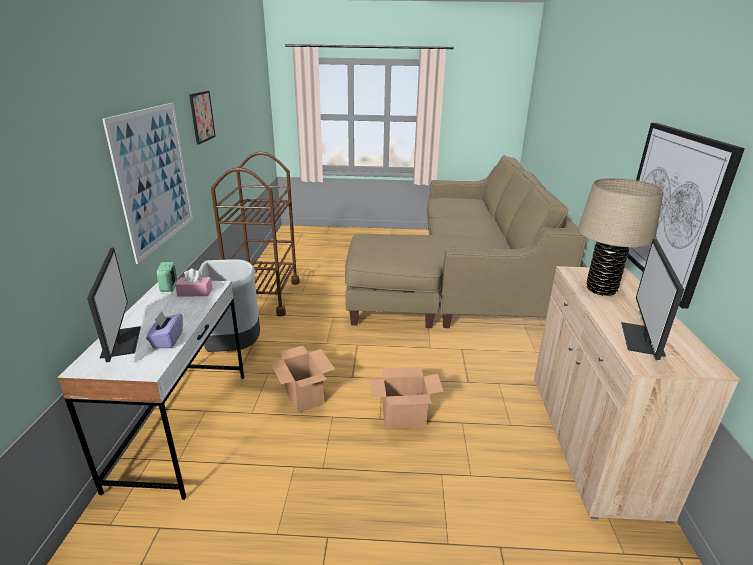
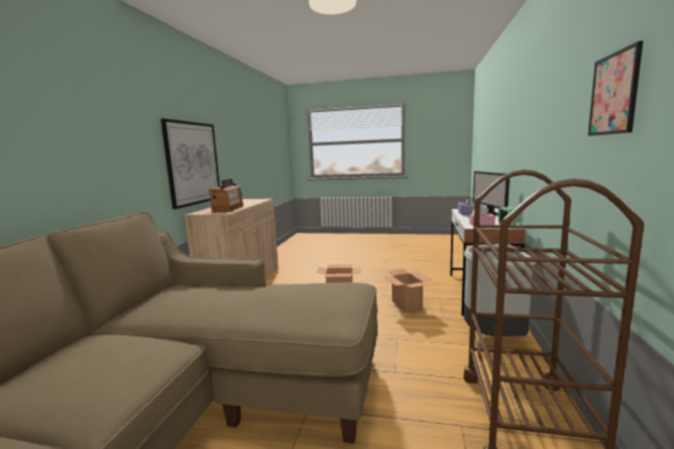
camera: 170 degrees left, 15 degrees down
(155, 178) = (542, 151): picture -> none
(601, 289) = (228, 209): beige table lamp -> radio
(643, 339) = (250, 201): monitor -> none

